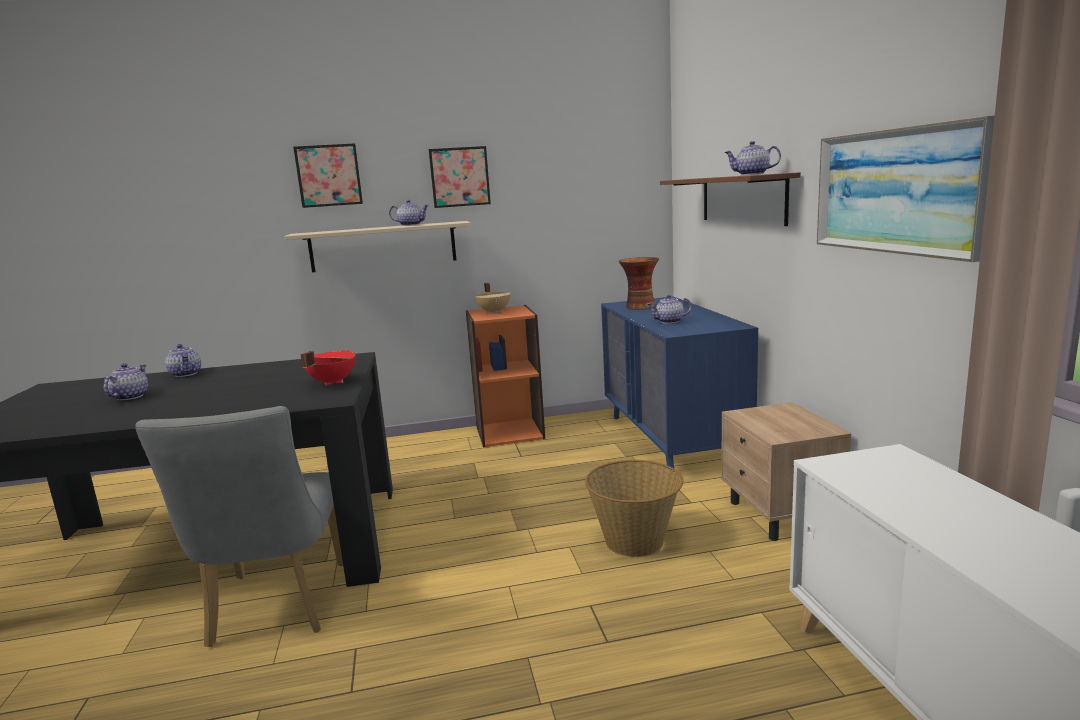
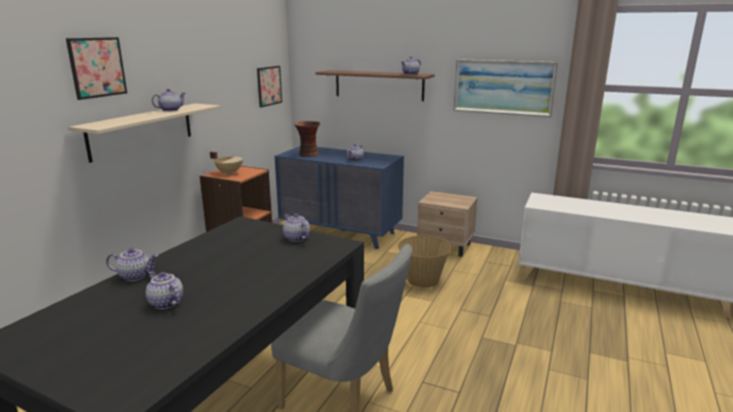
camera: 55 degrees left, 5 degrees up
(331, 382) = (296, 238): red cooking pot -> teapot
(460, 177) = (188, 67): picture -> picture (269, 86)

